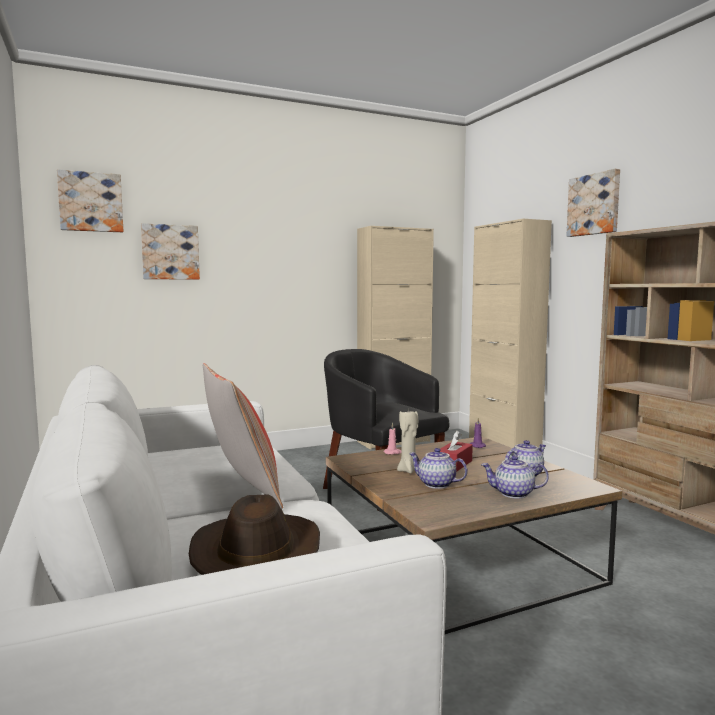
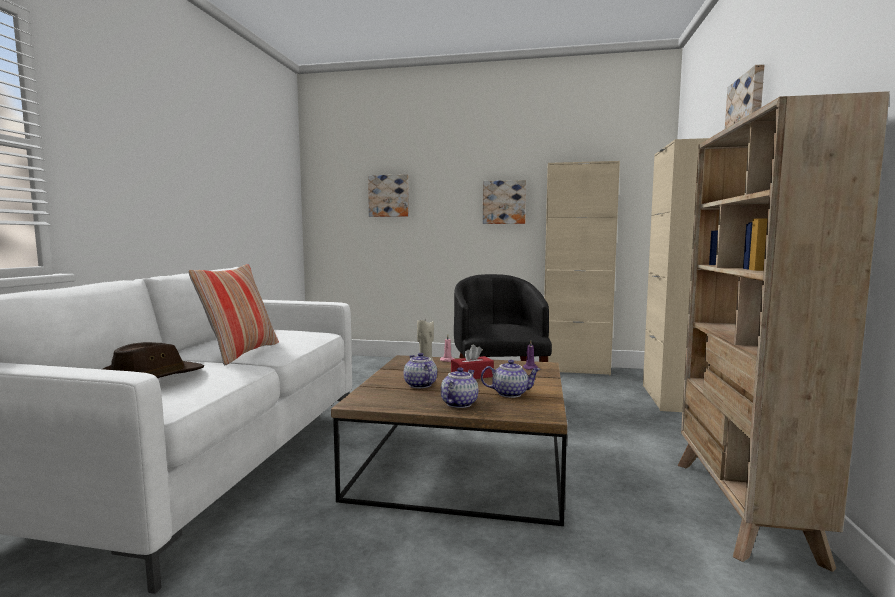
camera: 35 degrees right, 0 degrees up
(91, 202) = (338, 163): picture -> picture (504, 202)
(513, 494) = (458, 403): teapot -> teapot turned 75 degrees clockwise

